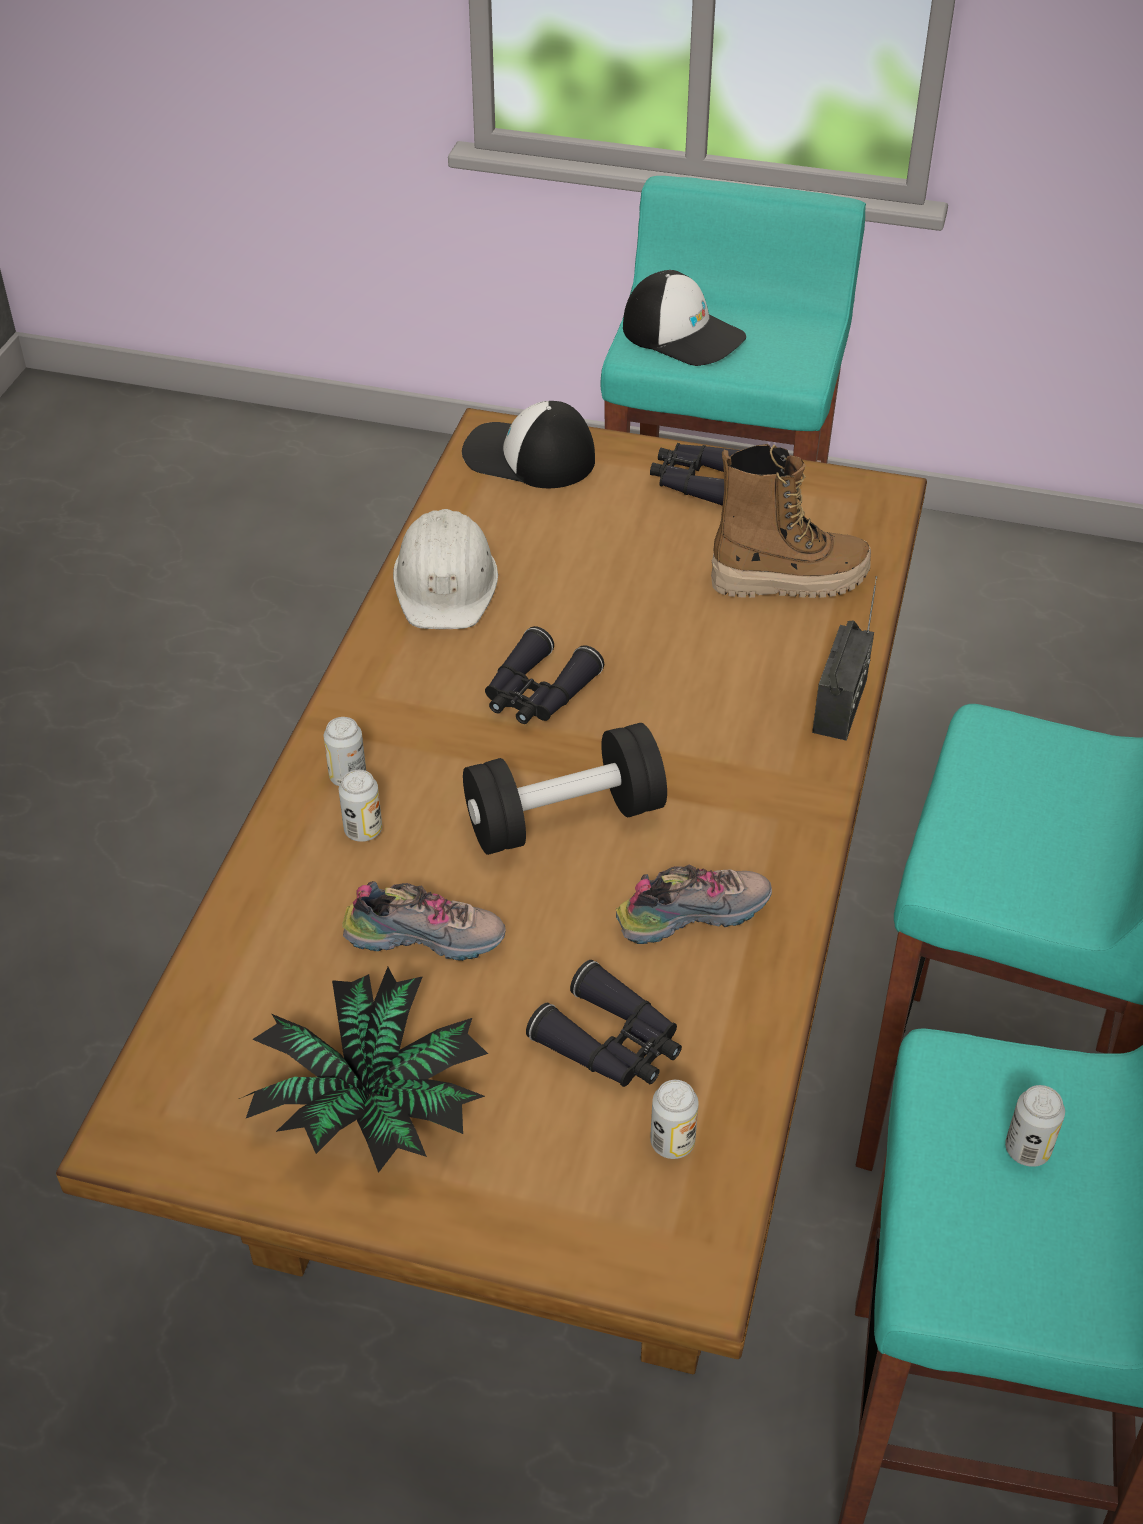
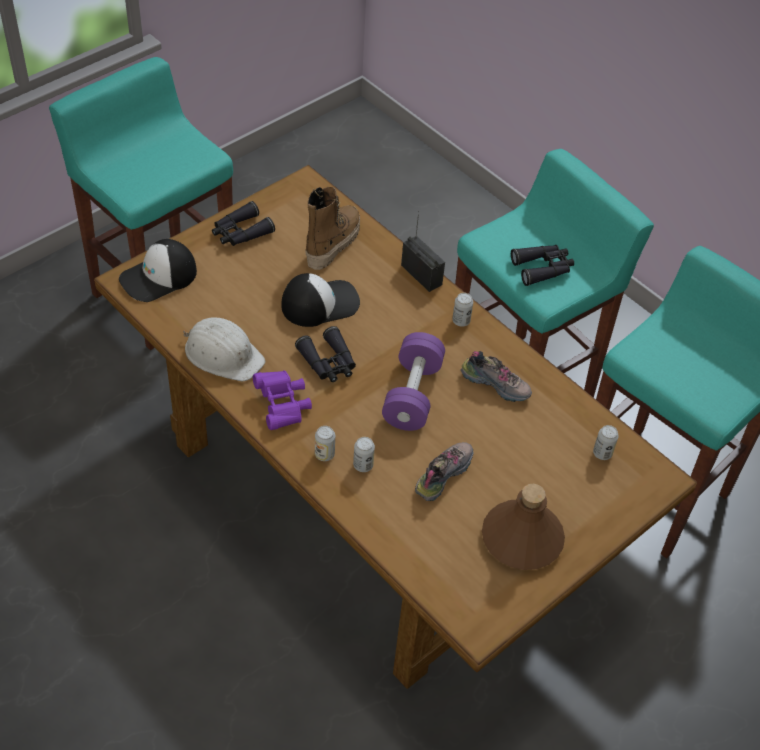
camera: 60 degrees left, 5 degrees up
(371, 1108) = (521, 538): potted plant -> brown bottle
(403, 688) = (283, 406): none -> purple binoculars
(564, 818) = (412, 395): black dumbbell -> purple dumbbell
(611, 1043) = (543, 445): black binoculars -> black binoculars (543, 268)
(683, 334) = (137, 173): cap -> cap (320, 303)
(693, 913) = (496, 384): shoe -> shoe turned 105 degrees clockwise
(1027, 1149) = (681, 356): can -> can (461, 321)

